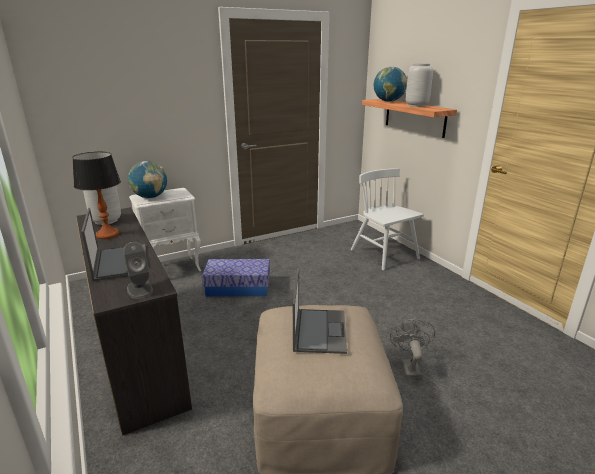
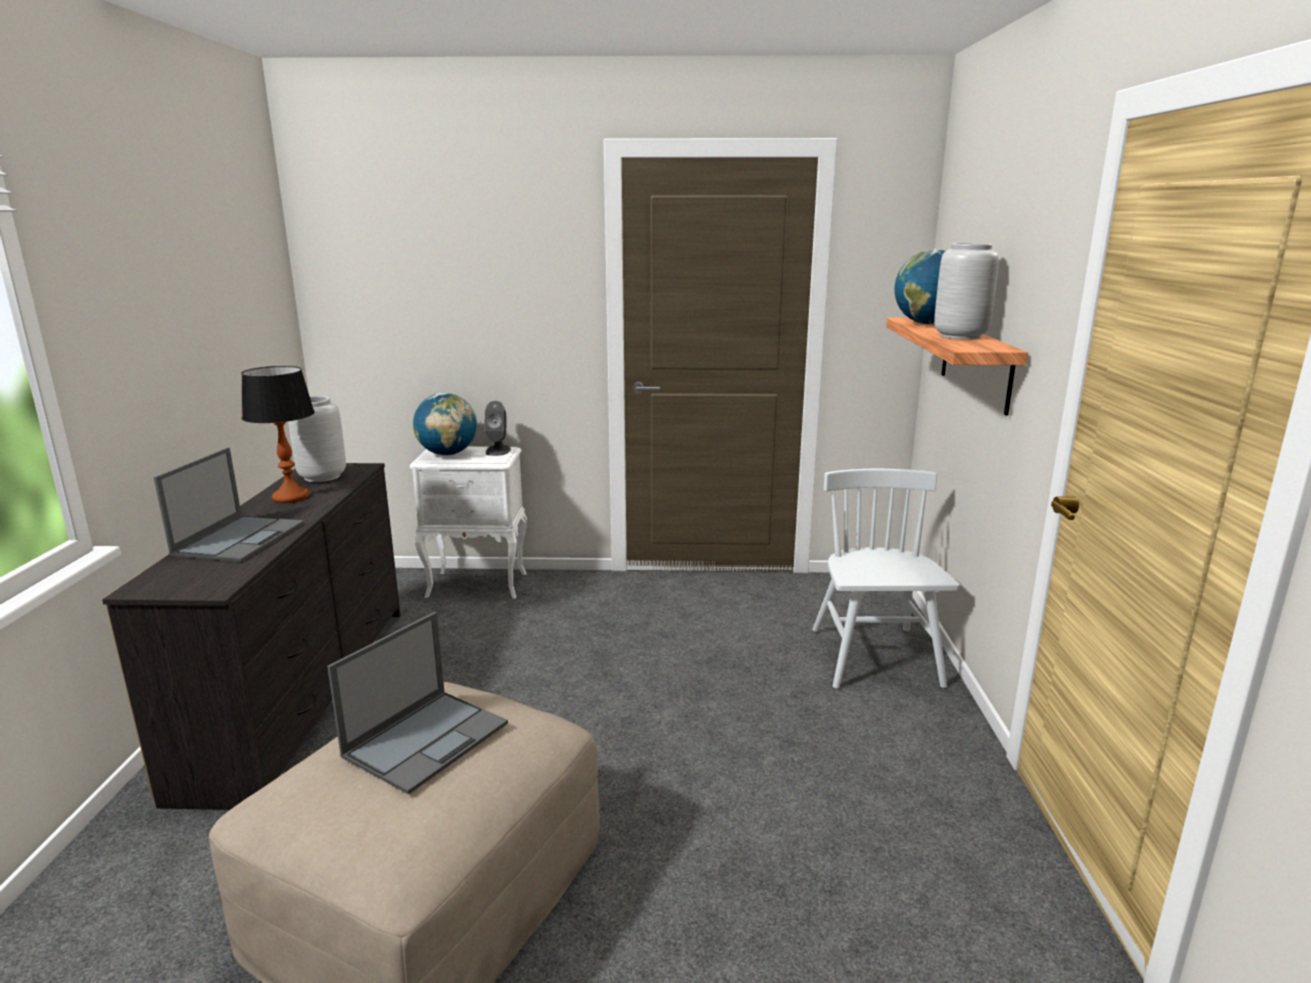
camera: 30 degrees right, 5 degrees down
(140, 289) = (196, 582): grey speaker -> grey speaker (498, 450)
(238, 288) = (538, 642): storage box -> none
(409, 366) = (668, 895): grey fan -> none

